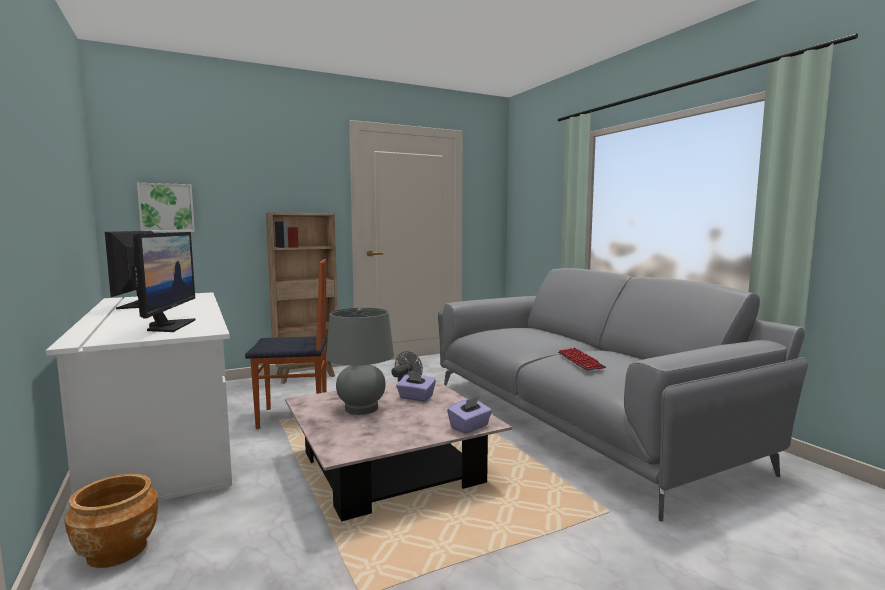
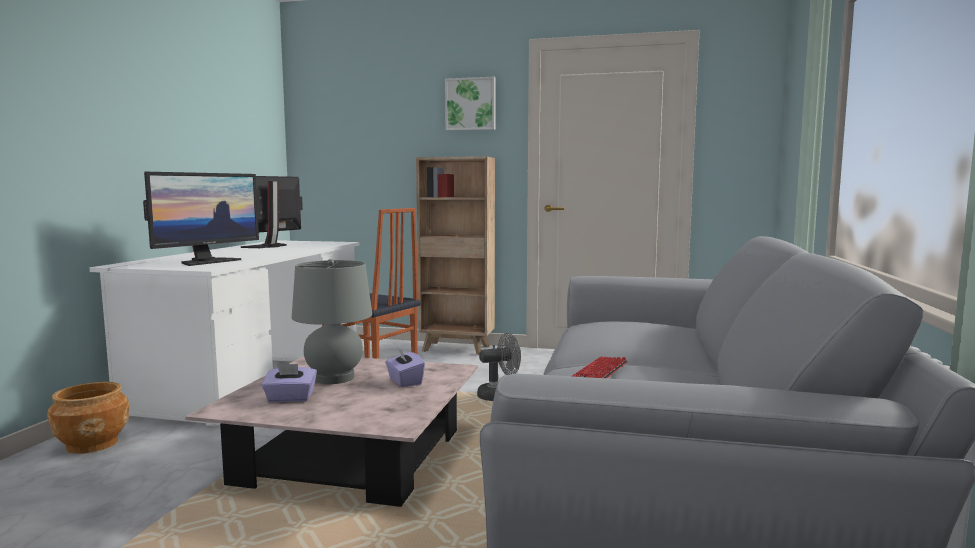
camera: 40 degrees right, 0 degrees up
(166, 208) = (340, 155): picture -> picture (471, 104)
(470, 427) = (372, 424): purple tissue box -> purple tissue box (290, 398)

